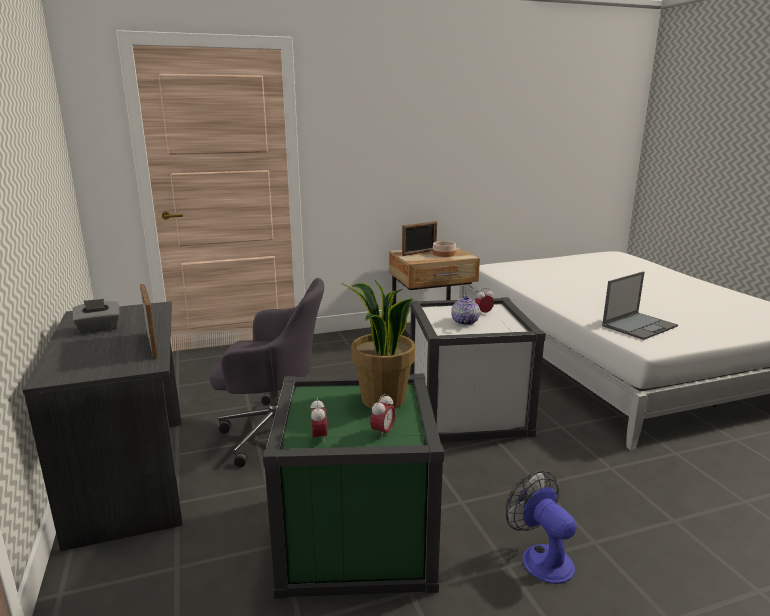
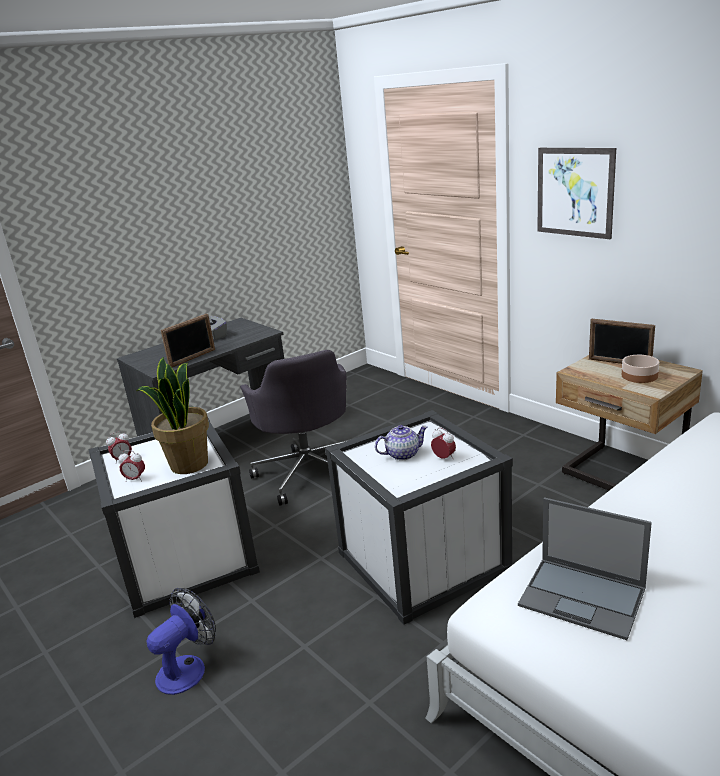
camera: 70 degrees right, 5 degrees up
(356, 537) = (186, 559): green storage box -> white storage box
(359, 140) = (574, 192): none -> picture

